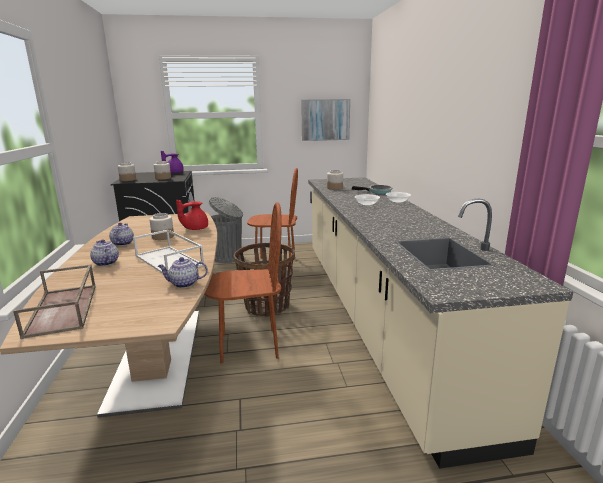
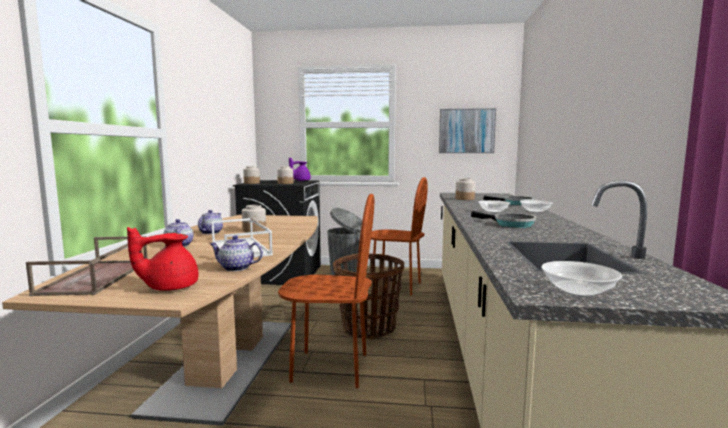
camera: 15 degrees right, 10 degrees down
(194, 228) = (292, 226): red teapot -> red teapot (169, 287)
(387, 220) = (510, 224): none -> frying pan
(462, 287) = (578, 291): none -> bowl

